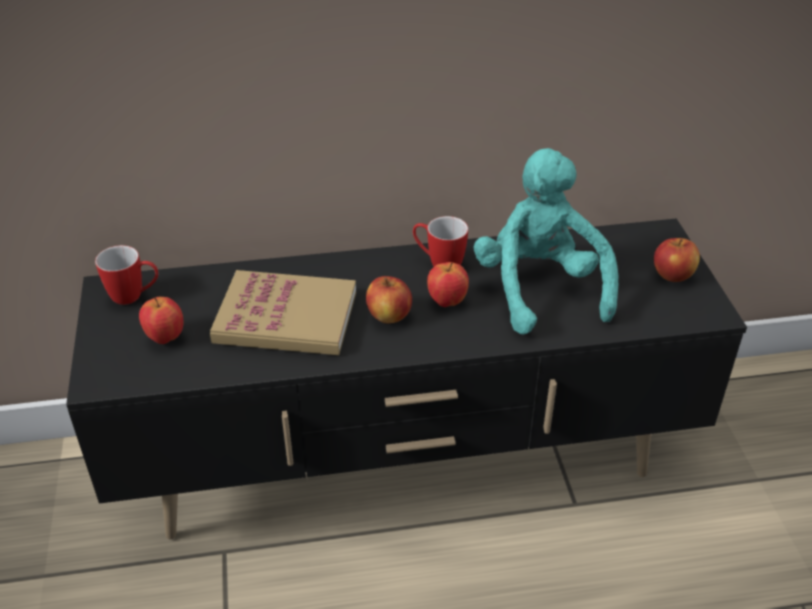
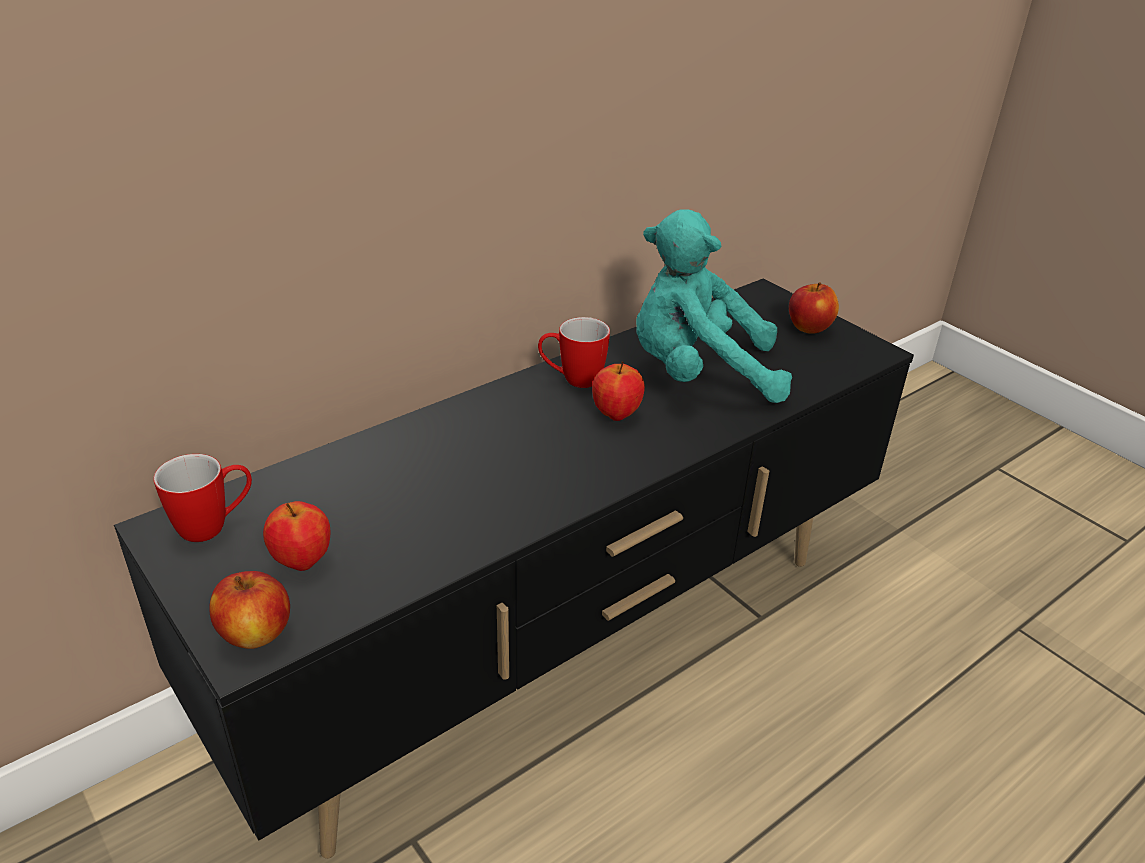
camera: 30 degrees left, 5 degrees down
(286, 318) = (445, 488): book -> none
(389, 316) = (566, 448): apple -> apple (256, 634)
(539, 288) = (698, 374): turquoise plush toy -> turquoise plush toy turned 45 degrees counterclockwise

